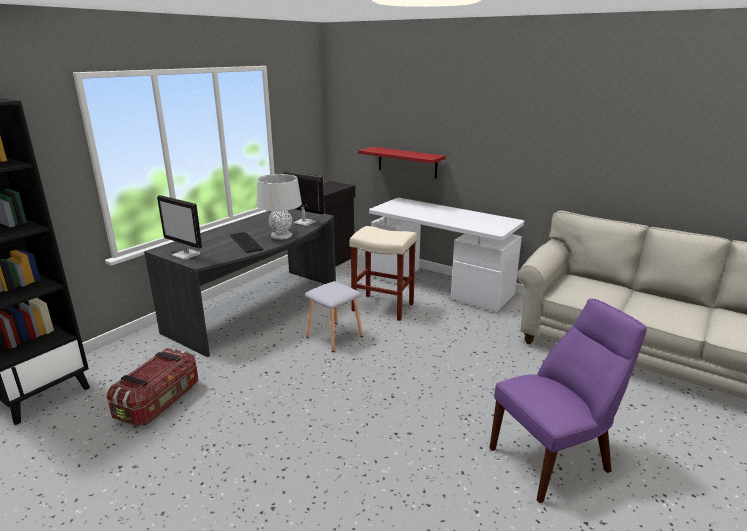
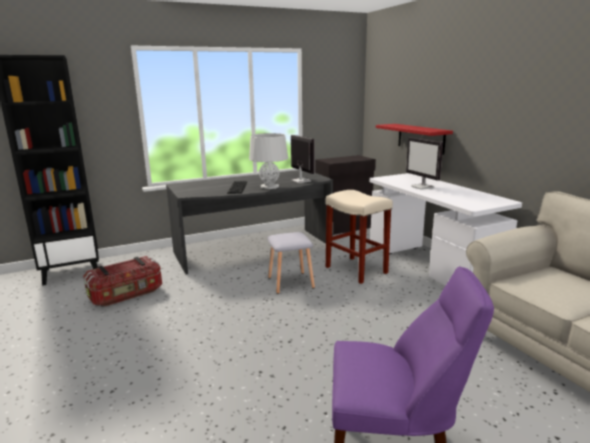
camera: 30 degrees right, 5 degrees down
(186, 255) = (186, 189): monitor -> monitor (423, 187)

